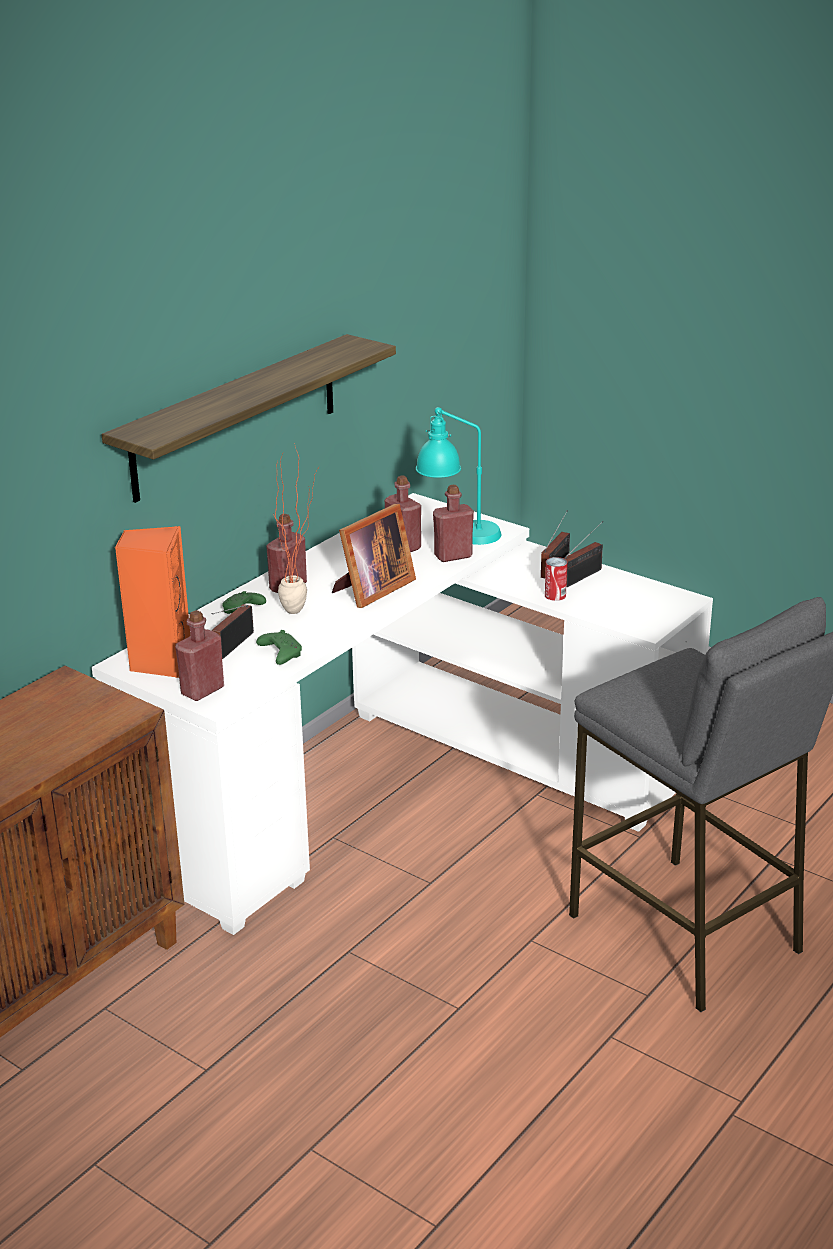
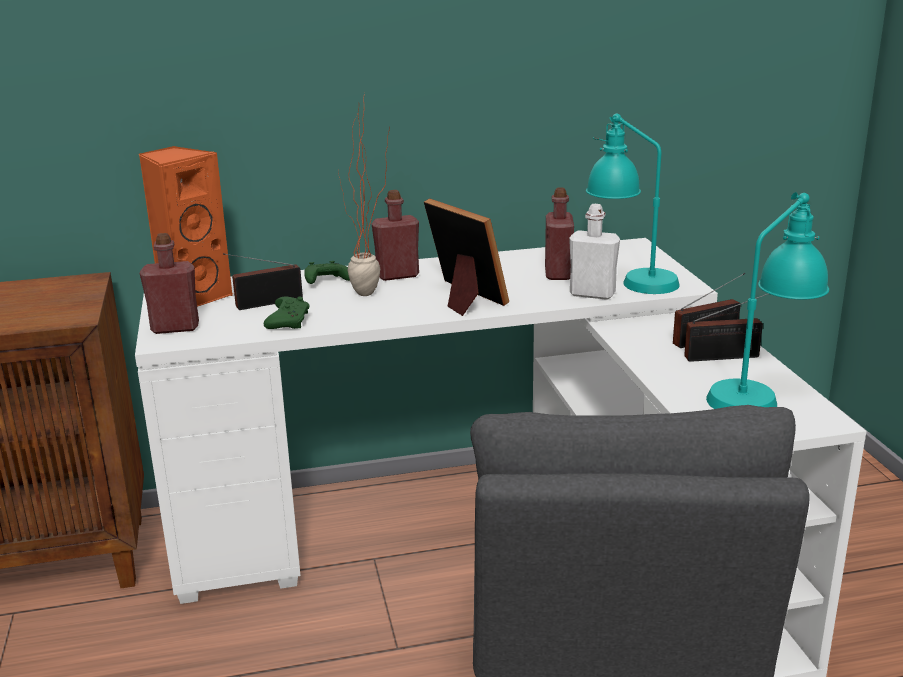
camera: 40 degrees right, 5 degrees down
(236, 417) = (374, 75): shelf -> none
(371, 590) = (463, 298): picture frame -> picture frame turned 120 degrees counterclockwise
(453, 556) = (592, 294): red bottle -> white bottle
(555, 595) = (661, 365): can -> none
(633, 594) = (760, 392): none -> turquoise table lamp

